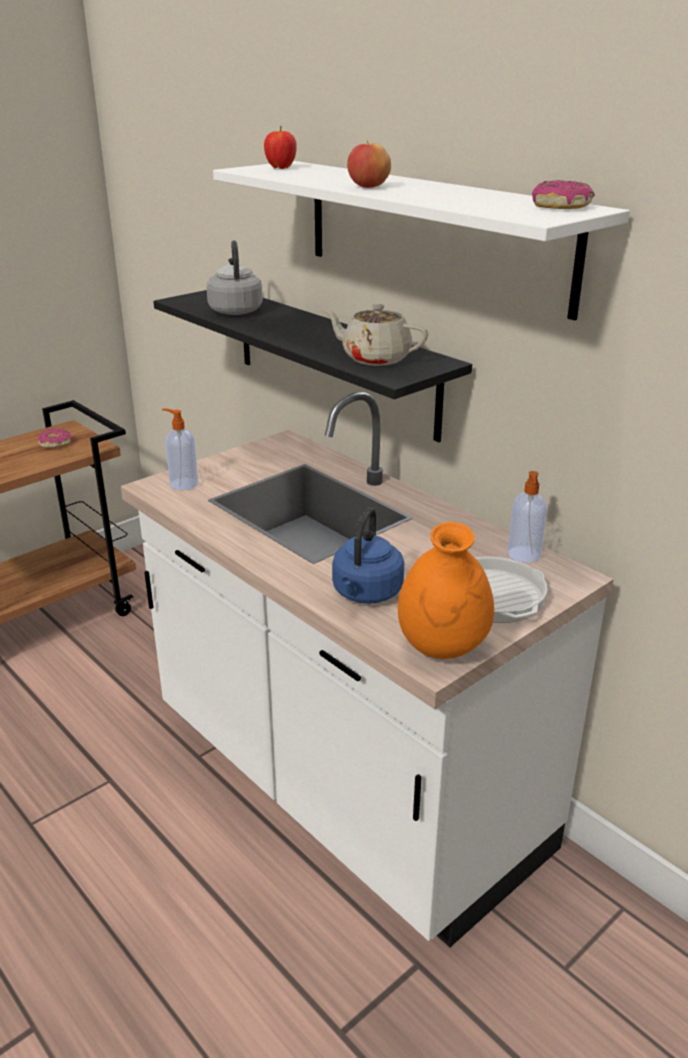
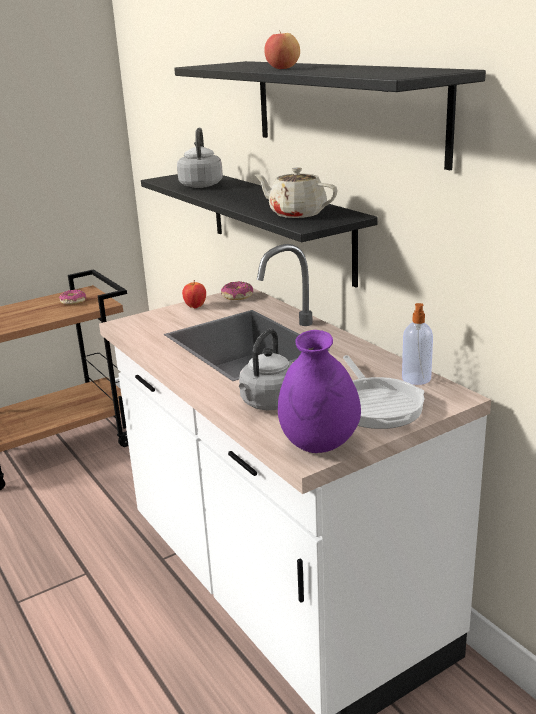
camera: 10 degrees right, 5 degrees down
(183, 484) = (148, 322): soap dispenser -> none
(281, 168) = (228, 64): apple -> apple (195, 307)
(366, 594) = (268, 404): blue kettle -> grey kettle
(433, 233) = (344, 108): white shelf -> black shelf
(442, 649) = (319, 446): orange vase -> purple vase
(561, 207) = (427, 70): donut -> donut (237, 296)

